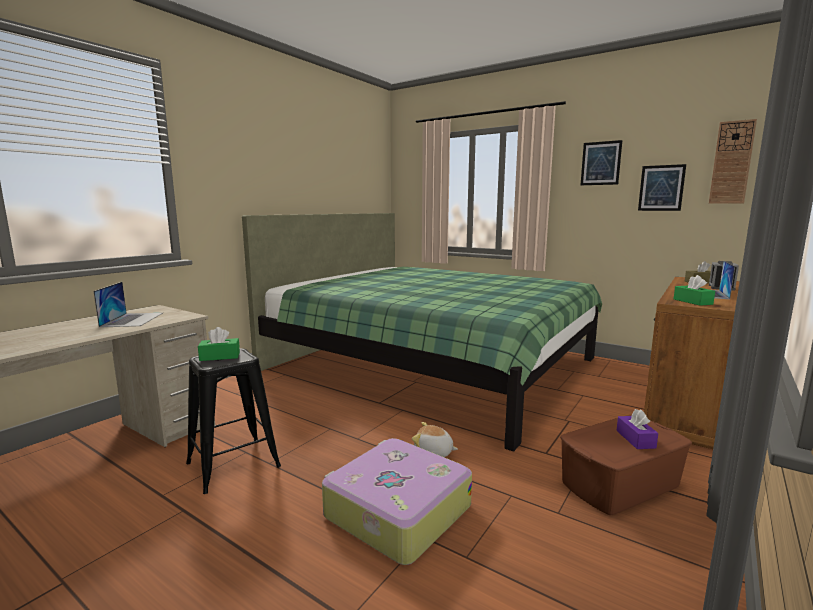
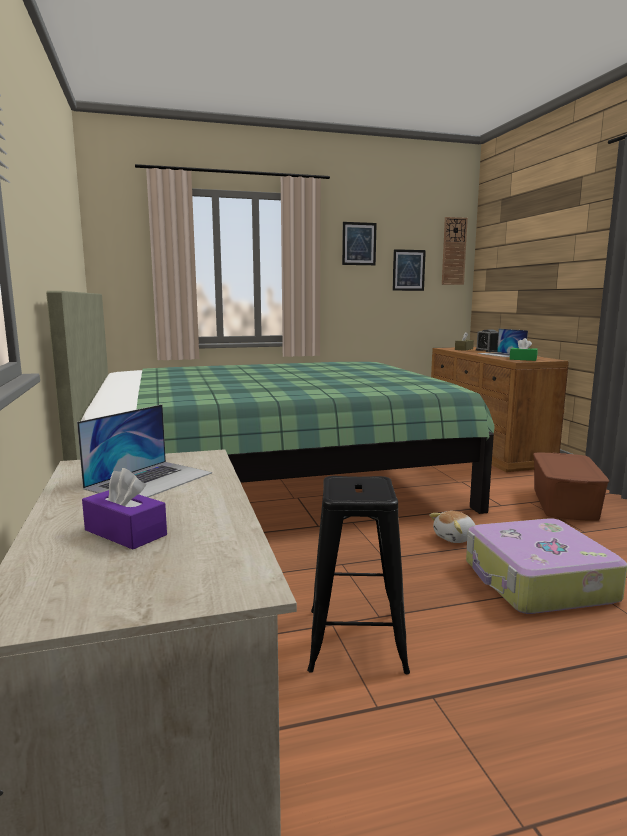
camera: 50 degrees left, 0 degrees up
(132, 319) = (150, 480): laptop -> laptop turned 90 degrees clockwise
(220, 356) = (351, 488): green tissue box -> none
(635, 439) = (572, 464): purple tissue box -> purple tissue box (125, 532)

